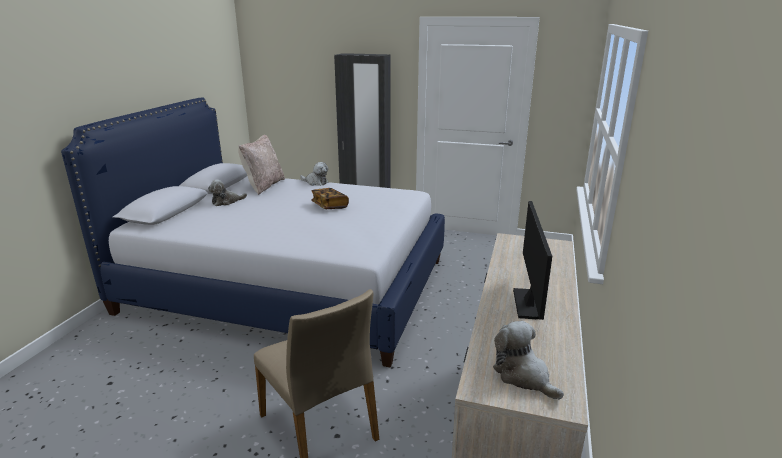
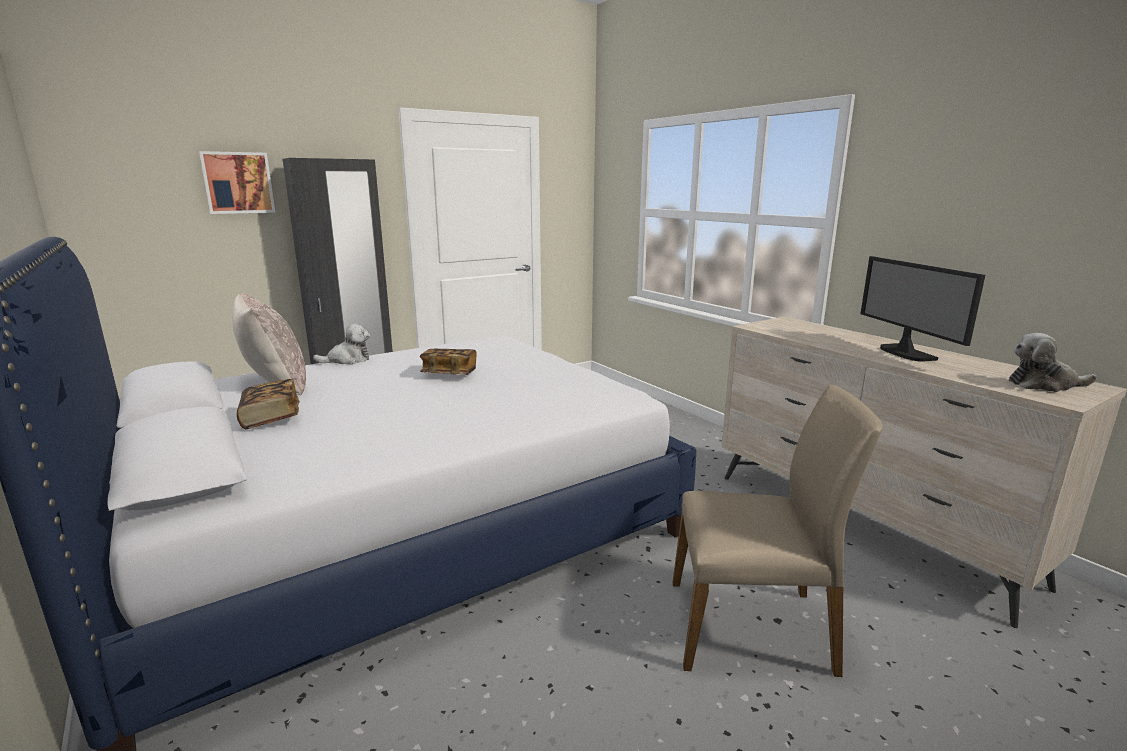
camera: 50 degrees left, 5 degrees down
(226, 202) = (271, 418): plush toy -> book
(320, 67) = (238, 183): none -> picture
(528, 304) = (904, 353): monitor -> monitor turned 150 degrees counterclockwise

